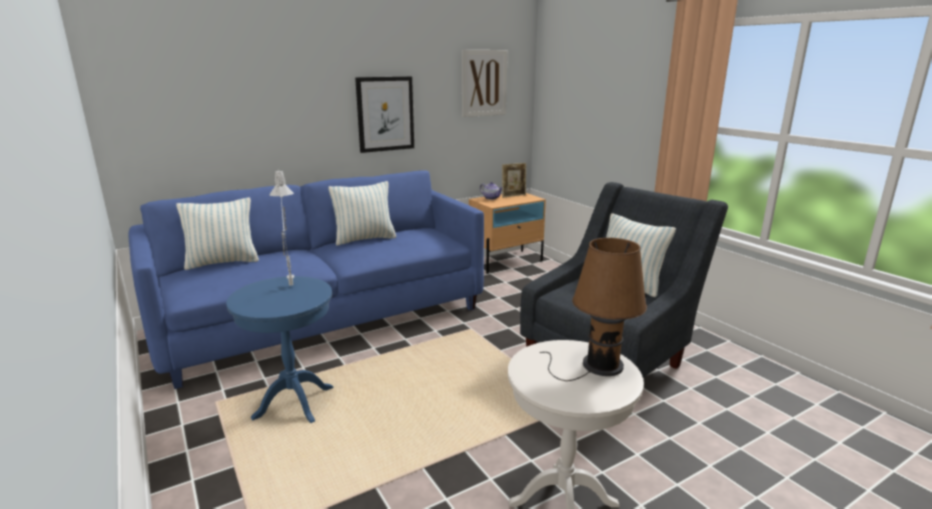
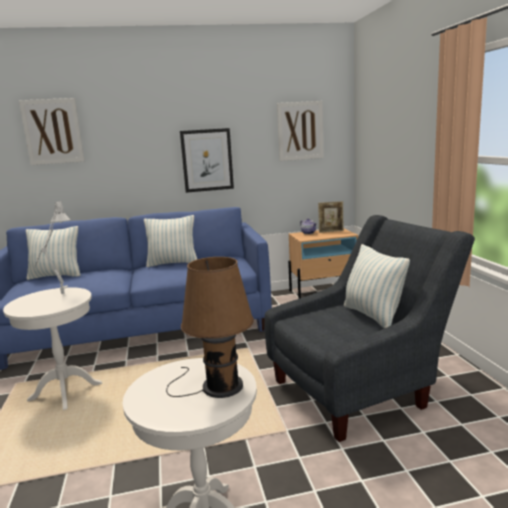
camera: 20 degrees right, 5 degrees down
(195, 71) = (52, 131): none -> picture
(294, 403) = (65, 392): blue side table -> white side table

